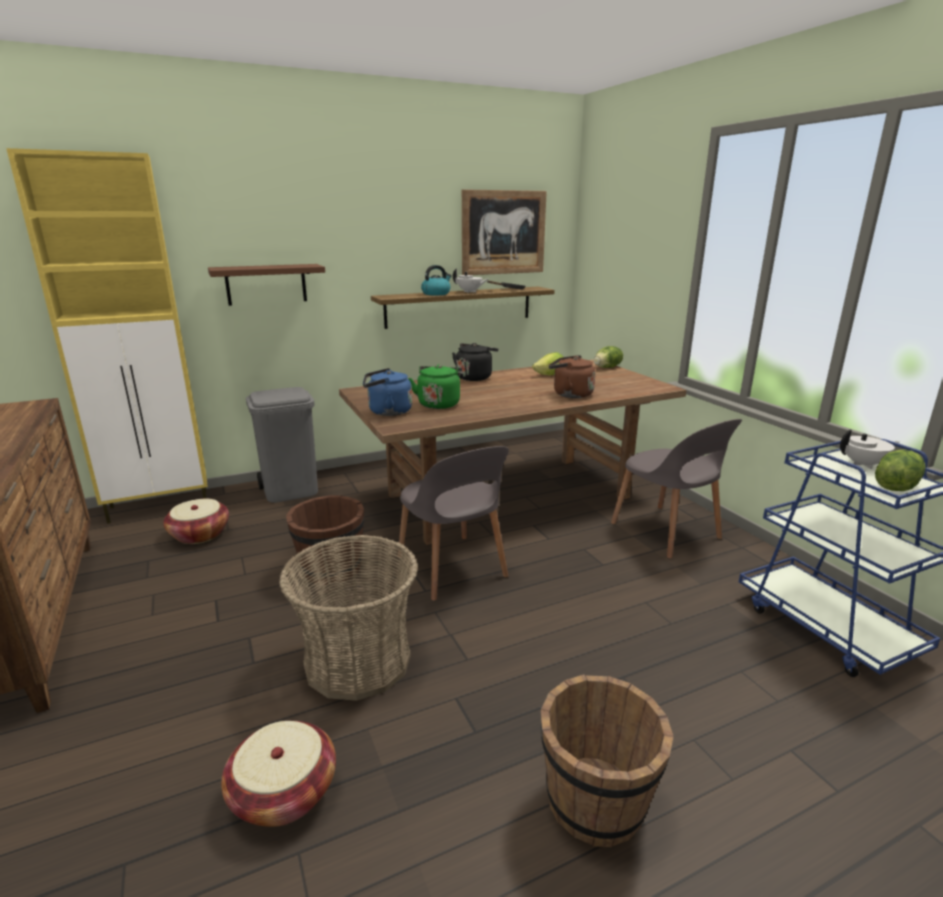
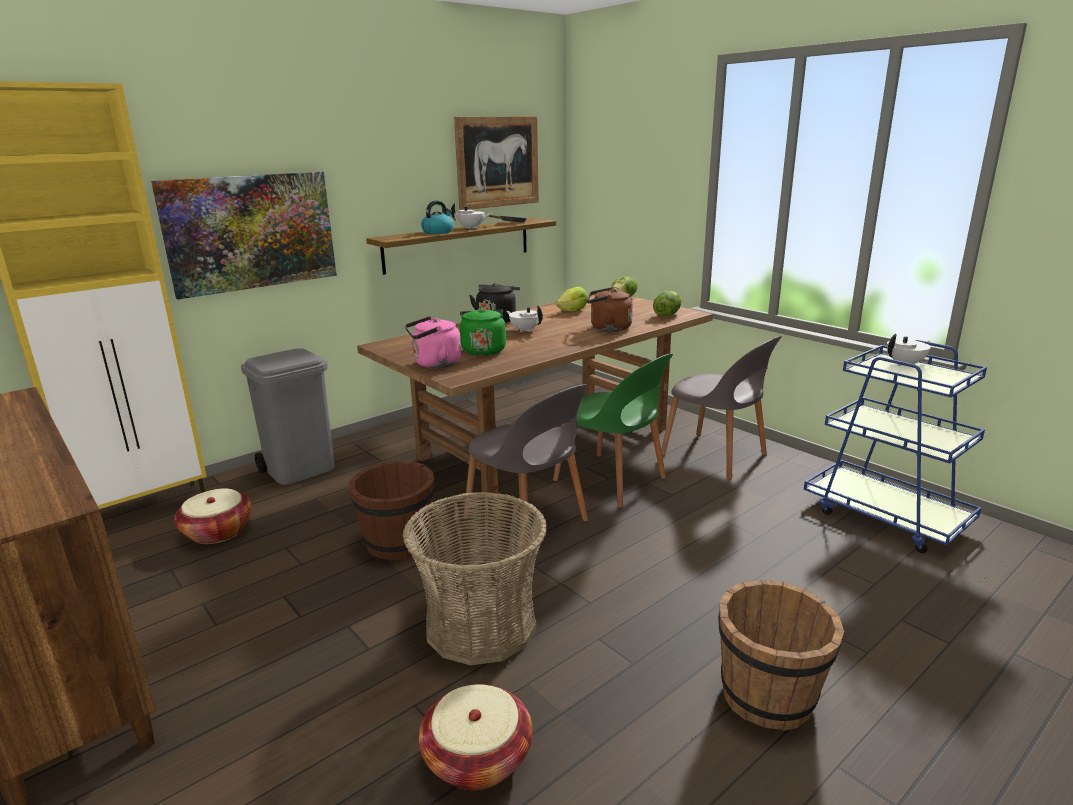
camera: 15 degrees left, 0 degrees up
(266, 284) = (251, 232): brown shelf -> picture
(387, 412) = (434, 364): blue kettle -> pink kettle
(491, 389) = (525, 330): none -> white teapot
(551, 541) = (612, 480): none -> green chair
(895, 486) = (940, 379): lettuce -> lettuce (667, 315)

